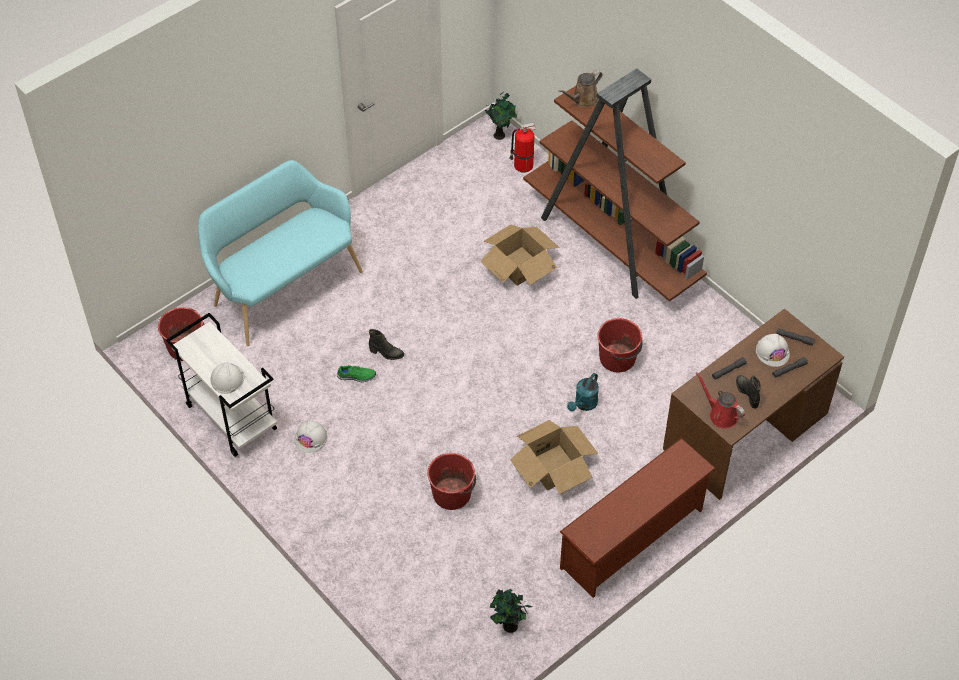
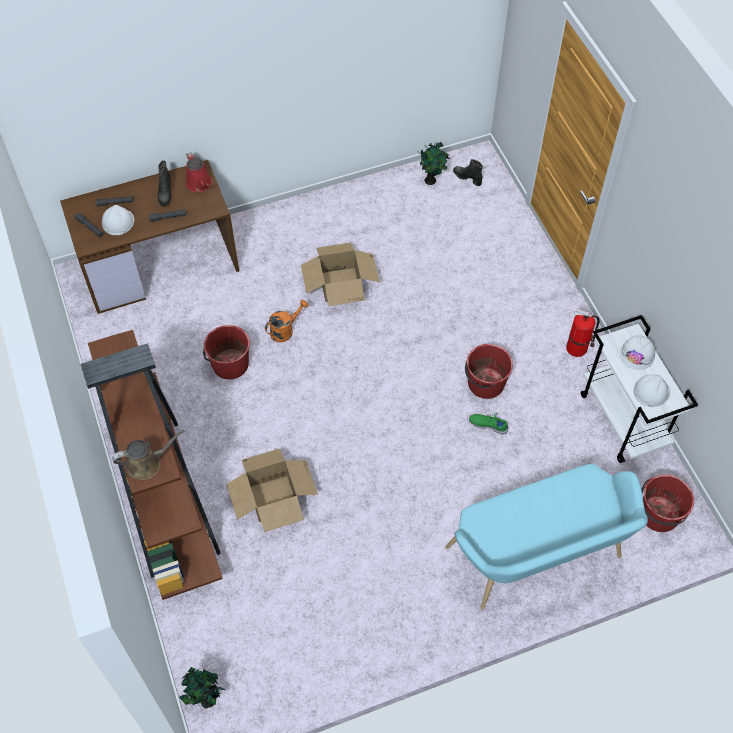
camera: 160 degrees left, 5 degrees up
(311, 438) = (549, 375): white hard hat -> white hard hat (651, 391)
(386, 353) = (451, 440): black boot -> black boot (467, 178)
(452, 493) = (437, 288): red bucket -> red bucket (485, 383)
(522, 165) = (203, 639): fire extinguisher -> fire extinguisher (577, 348)
(584, 405) = (285, 330): turquoise watering can -> orange watering can
(633, 540) = (304, 211): brown shoe rack -> none

